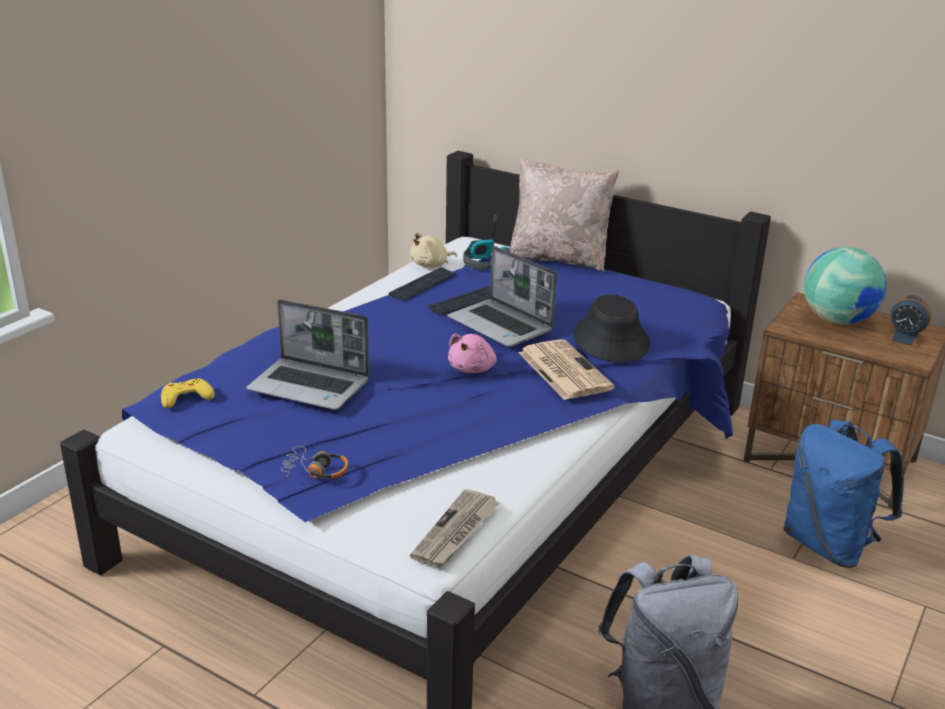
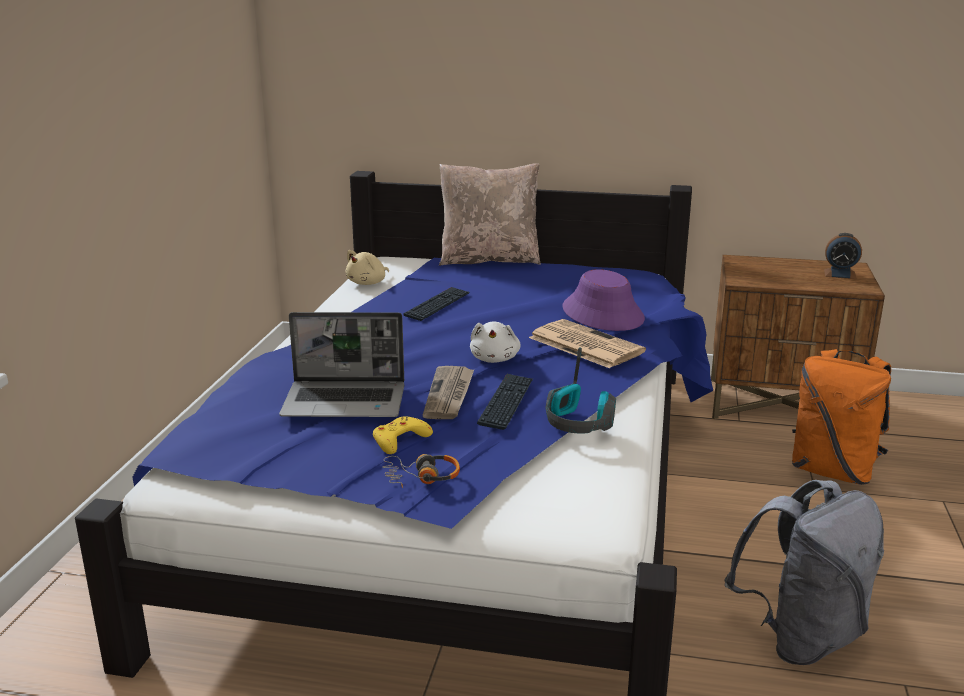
camera: 20 degrees left, 5 degrees down
(186, 397) = (212, 438): yellow game controller -> yellow game controller (400, 440)
(423, 285) = (379, 299): keyboard -> keyboard (506, 402)
(456, 532) = (608, 503): newspaper -> newspaper (449, 395)
(473, 368) = (495, 359): pink plush toy -> white plush toy
(485, 264) = (426, 273): headphones -> headphones (579, 422)
(501, 325) = (490, 318): laptop -> none
(611, 340) = (603, 314): black hat -> purple hat
(829, 545) = (833, 471): blue backpack -> orange backpack
(837, 320) = (775, 269): globe -> none

